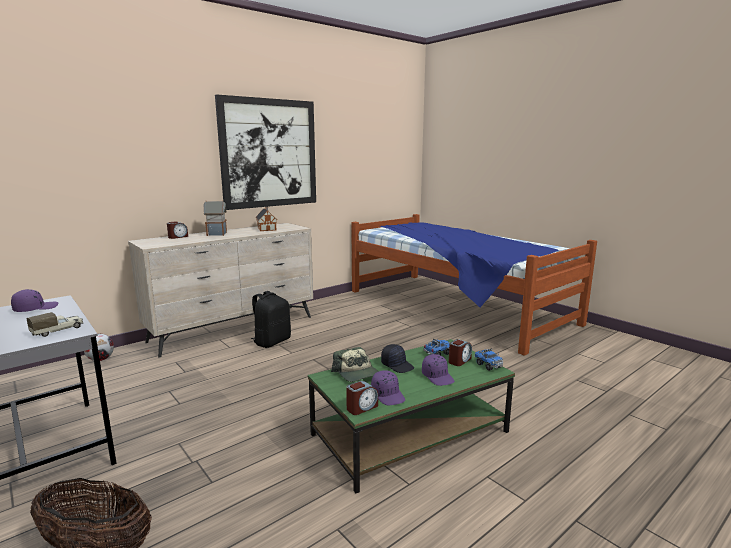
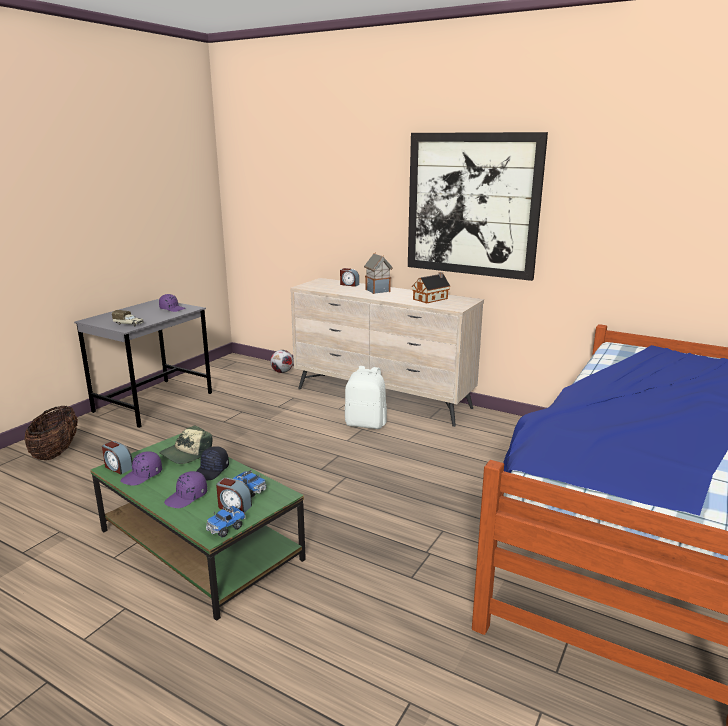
camera: 70 degrees right, 5 degrees up
(272, 341) = (366, 424): black backpack -> white backpack

